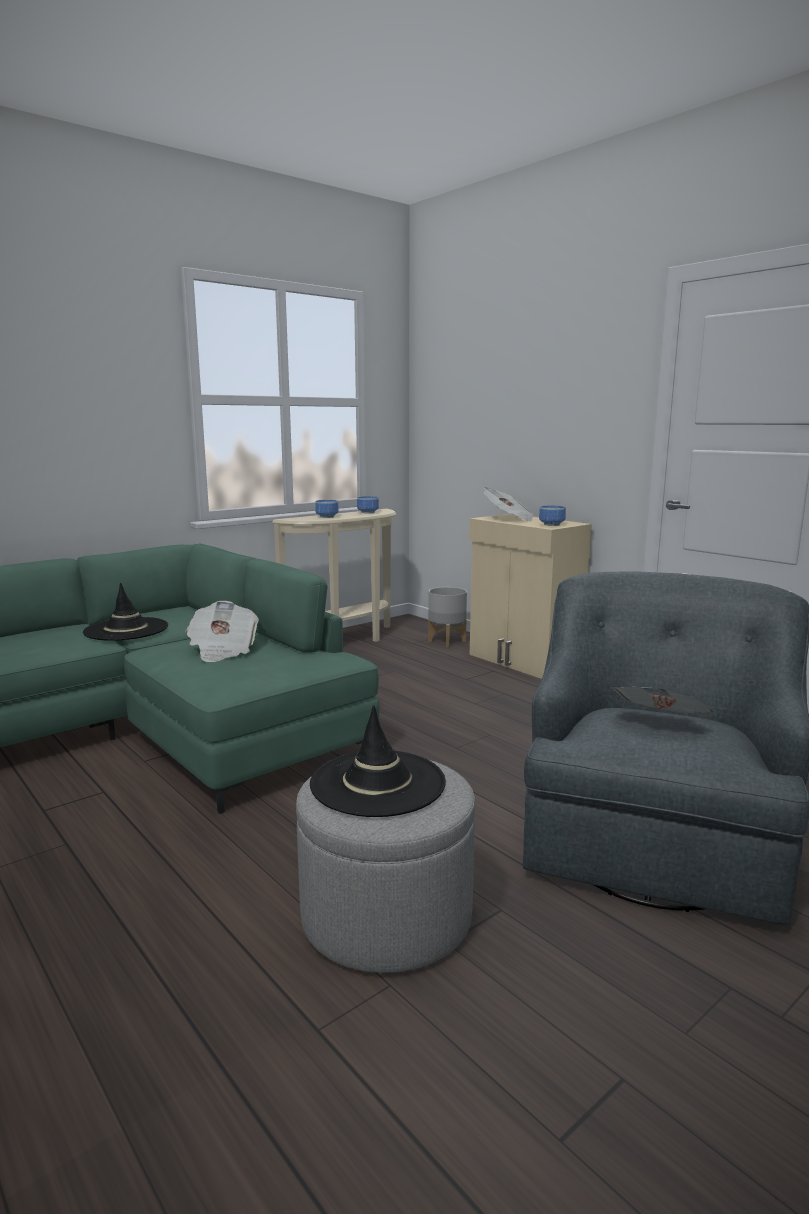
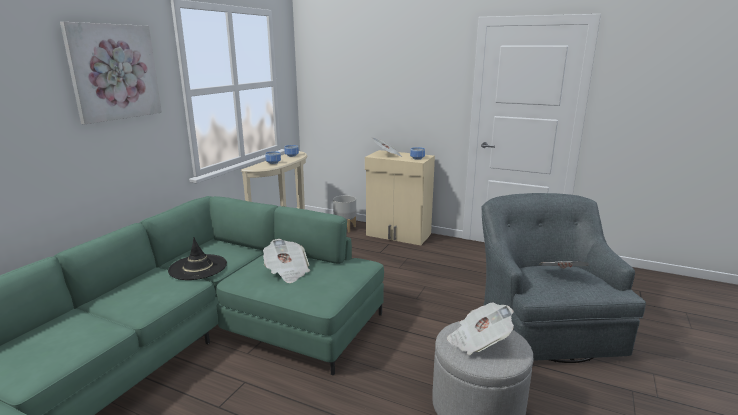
camera: 25 degrees left, 5 degrees up
(79, 358) = (114, 72): none -> picture
(377, 783) = (478, 341): black hat -> newspaper

